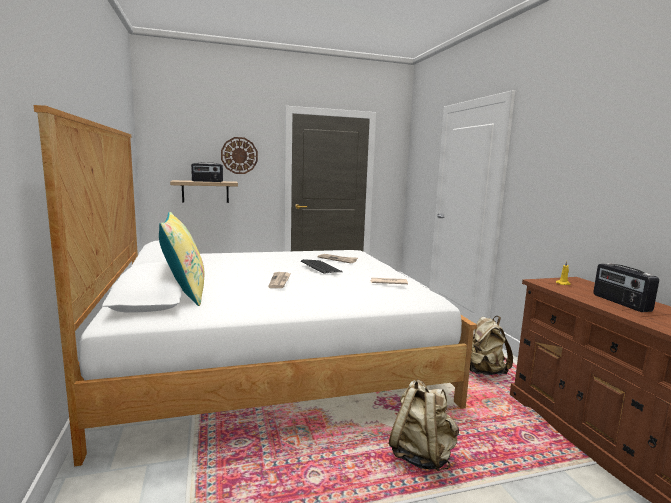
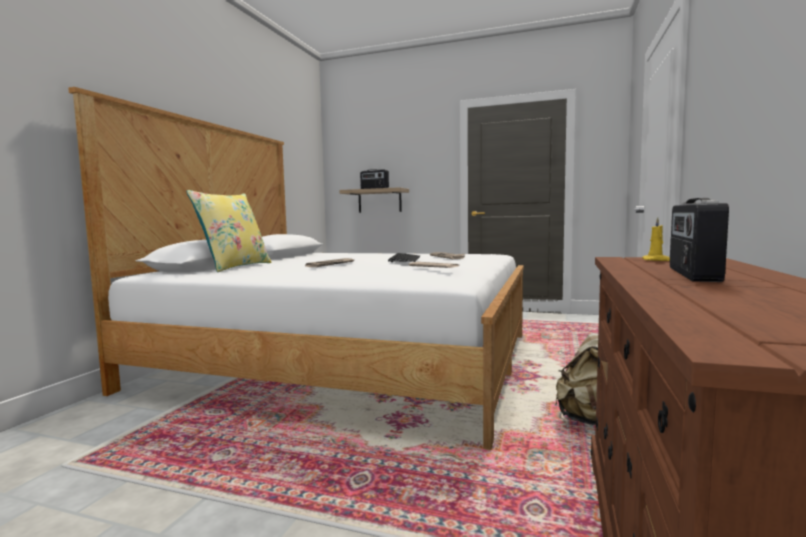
camera: 35 degrees right, 5 degrees down
(239, 155) = (412, 161): wall clock -> none
(421, 455) = (352, 476): beige backpack -> none

